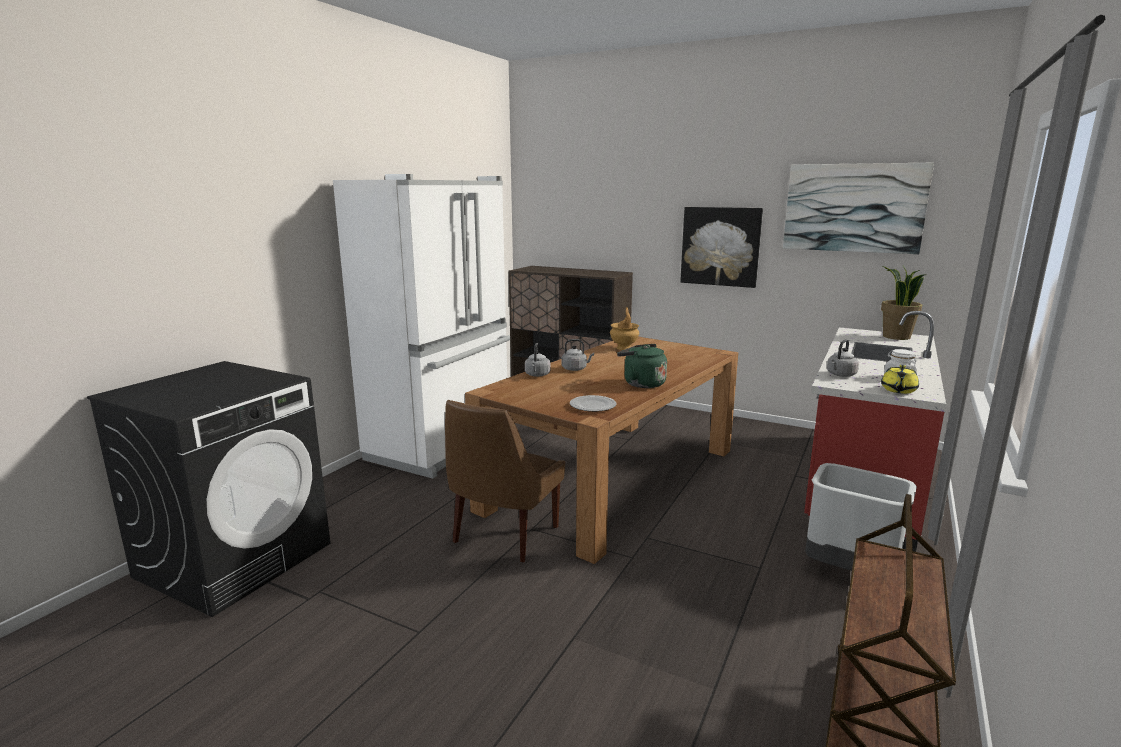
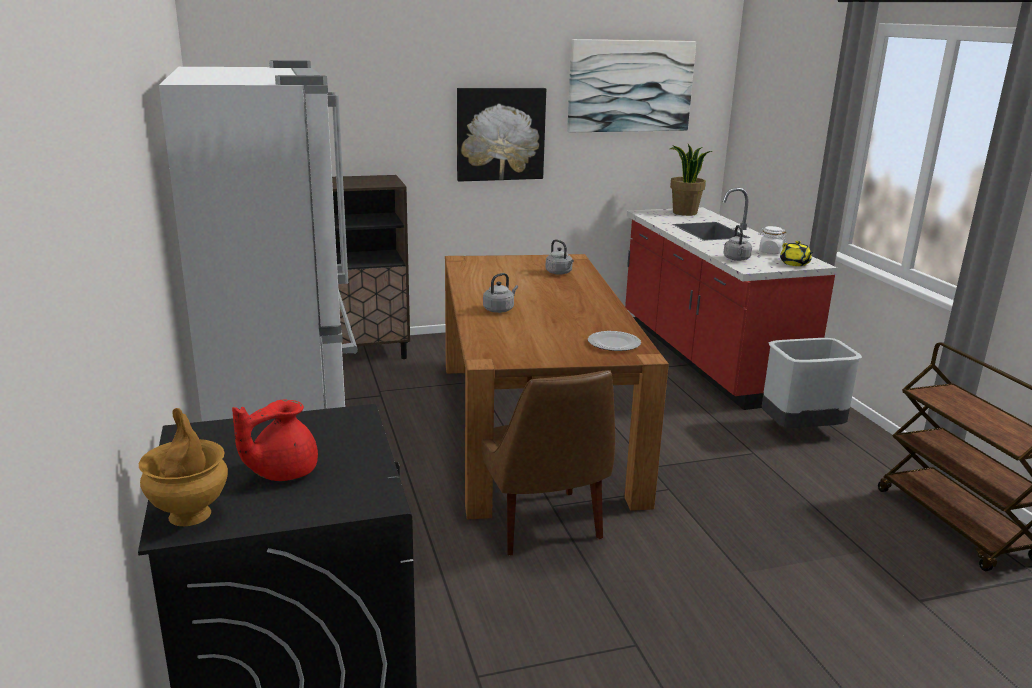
camera: 45 degrees left, 5 degrees up
(196, 389) = (281, 472): none -> red teapot
(537, 375) = (483, 327): grey kettle -> grey kettle (559, 273)
(624, 348) = (482, 273): brown vase -> brown vase (191, 515)
(641, 383) = (593, 308): green kettle -> none

